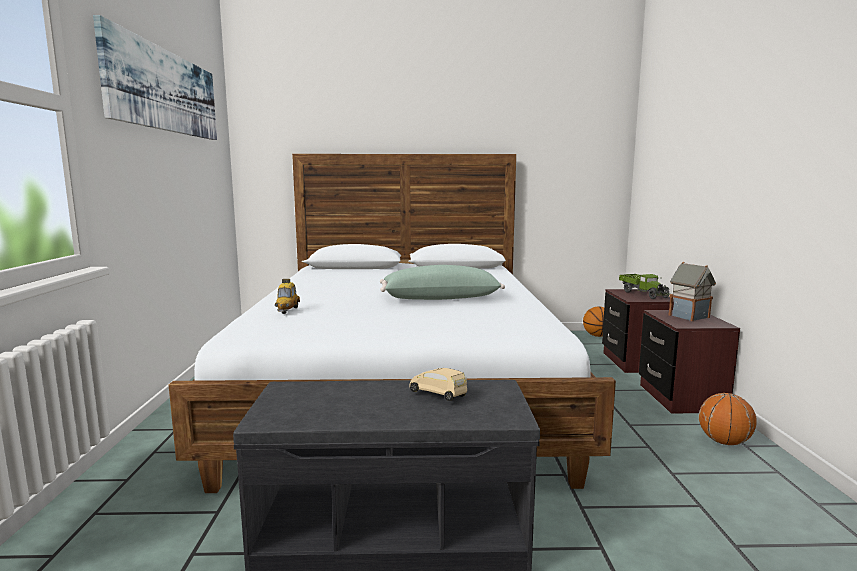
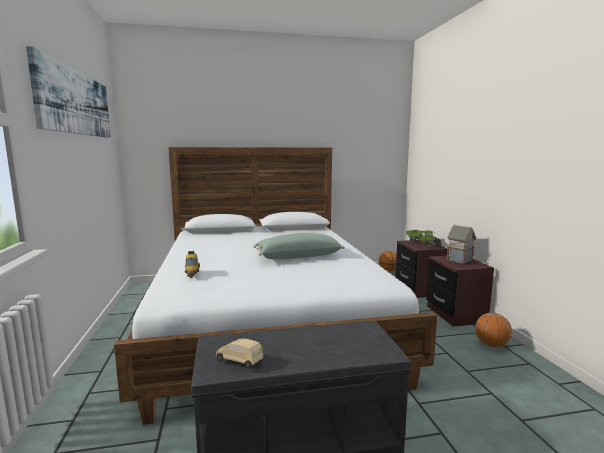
camera: 10 degrees left, 0 degrees up
(438, 395) = (330, 338): beige toy car -> beige toy car (240, 361)

